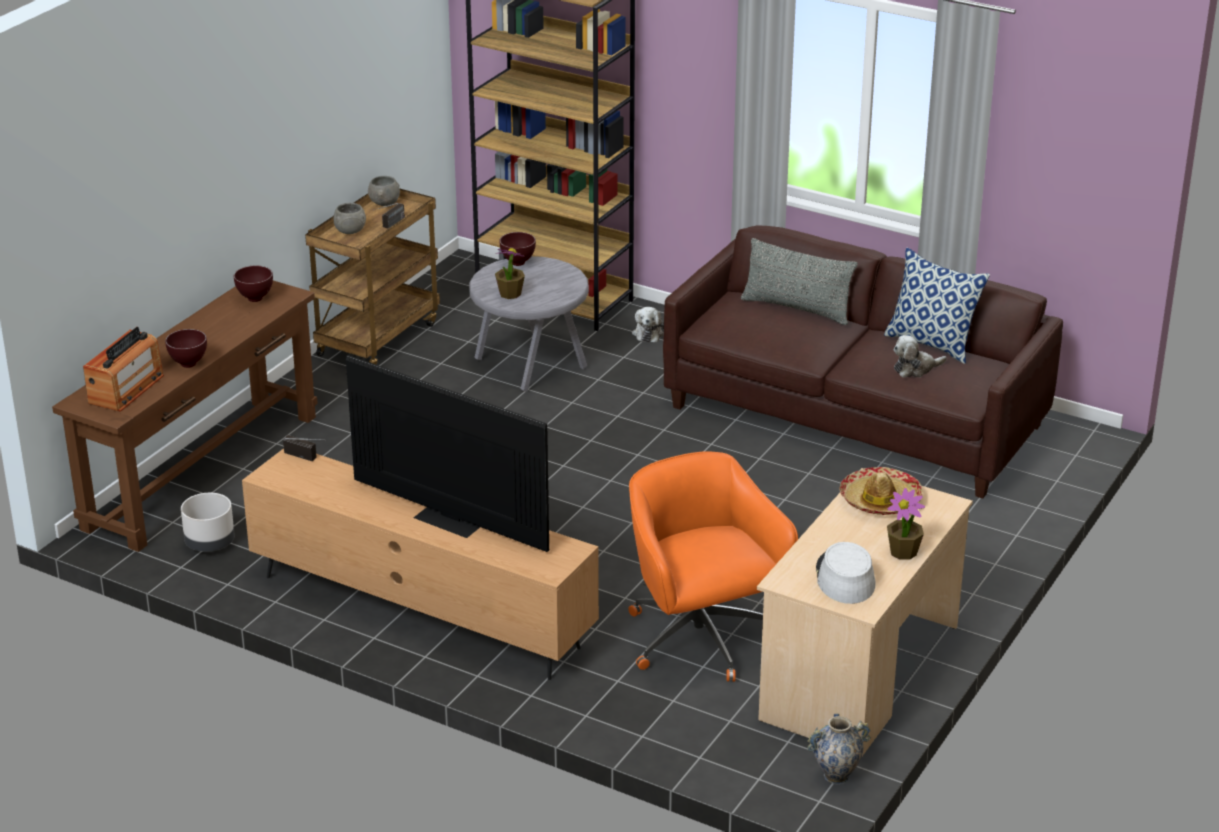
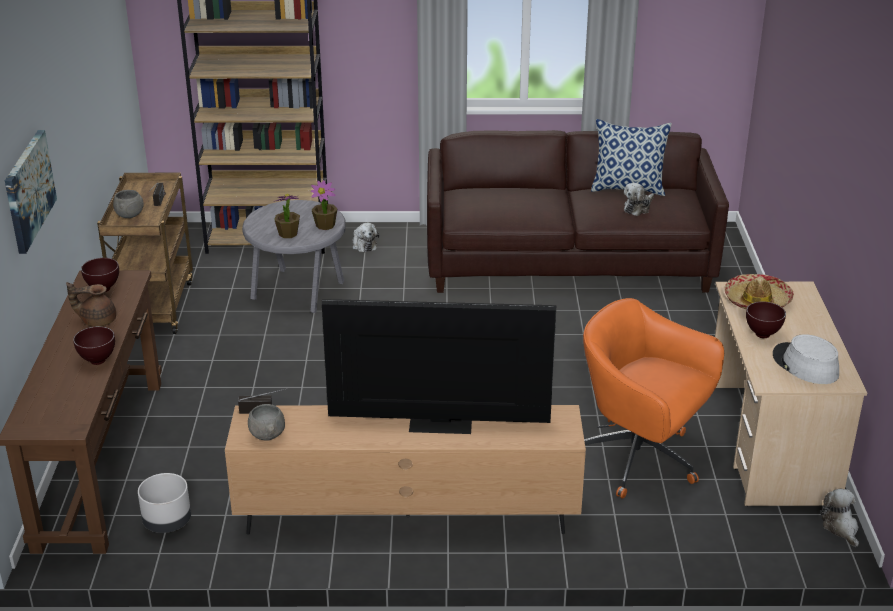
camera: 30 degrees left, 0 degrees up
(126, 389) = (59, 401): radio -> none
(176, 180) = (28, 190): none -> picture
(222, 327) = (97, 320): none -> brown teapot
(384, 204) = (136, 188): grey bowl -> grey bowl (267, 436)
(518, 263) = (269, 210): brown bowl -> brown bowl (762, 334)
(796, 309) = (511, 189): grey pillow -> none
(836, 776) = (840, 527): vase -> plush toy
(903, 552) = (818, 332): potted plant -> potted plant (325, 225)

